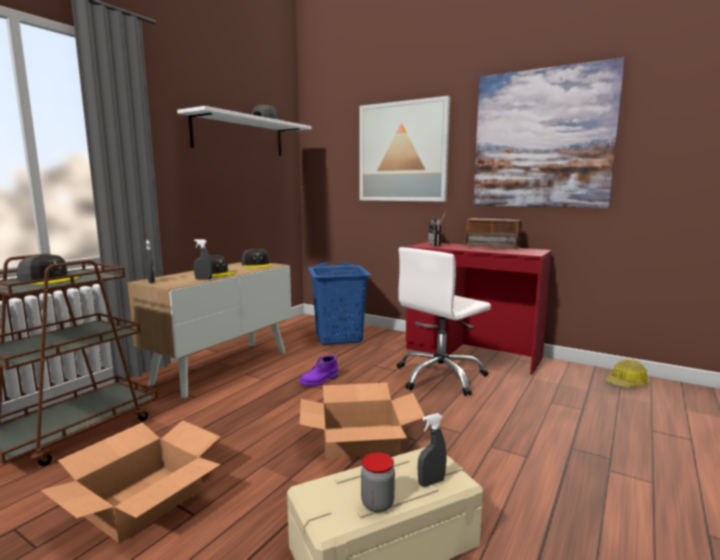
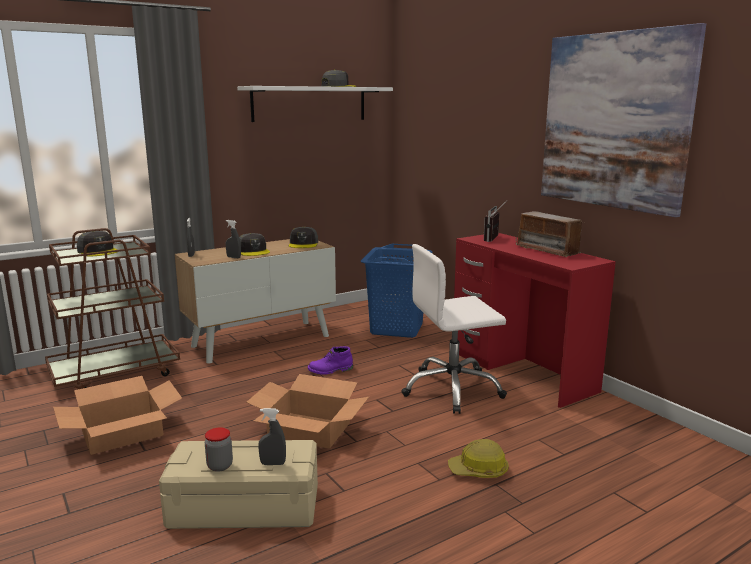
camera: 25 degrees right, 5 degrees up
(402, 152) = (480, 122): picture -> none
(626, 383) = (666, 441): hard hat -> hard hat (479, 470)

